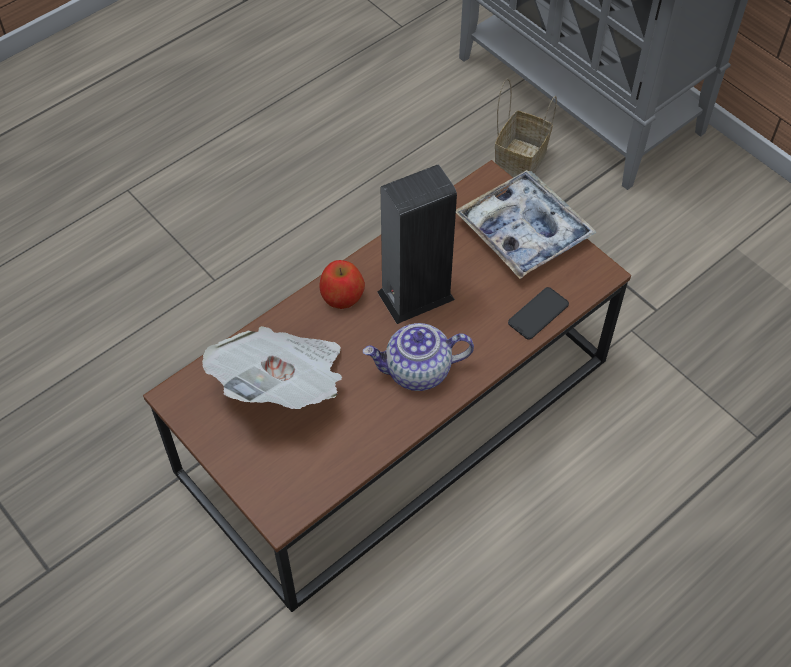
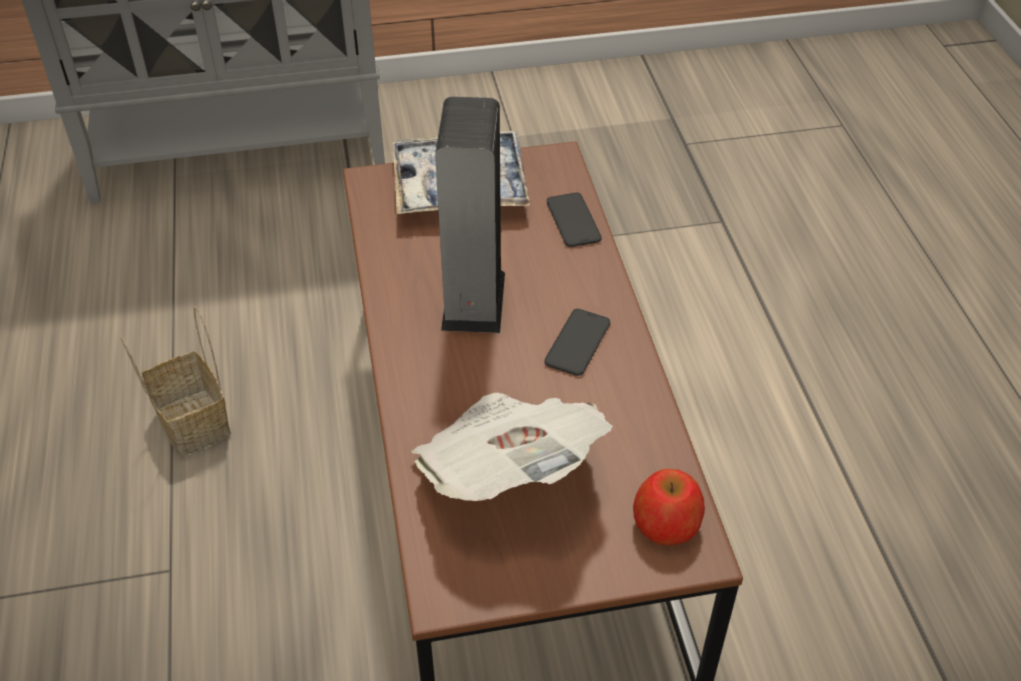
camera: 60 degrees left, 10 degrees down
(342, 295) = (420, 362): apple -> apple (666, 523)
(417, 371) = (577, 342): teapot -> phone
(520, 158) = (271, 221): basket -> basket (190, 421)

